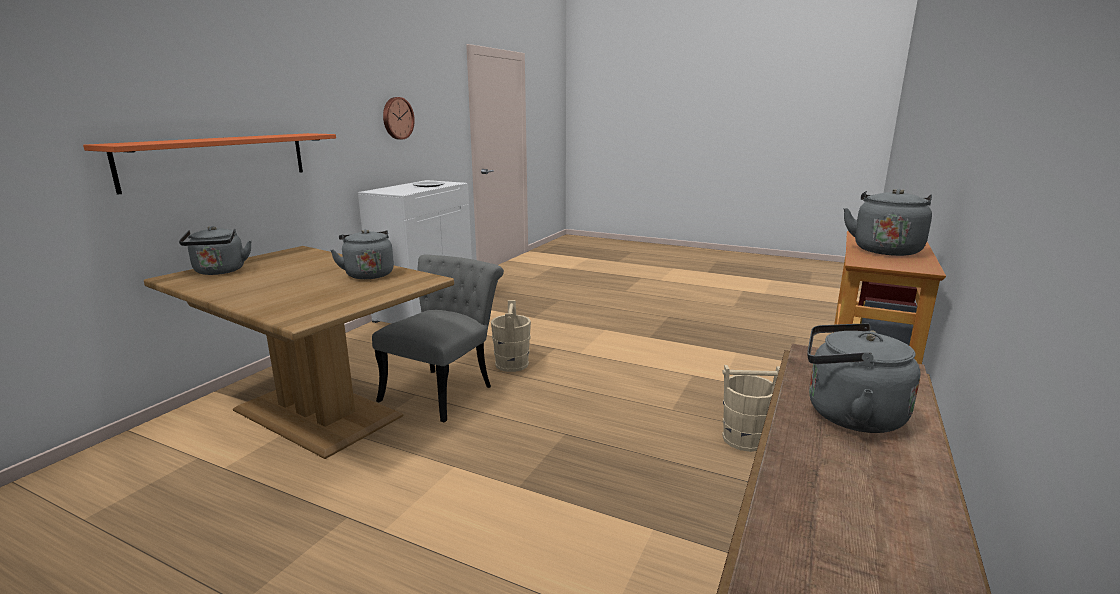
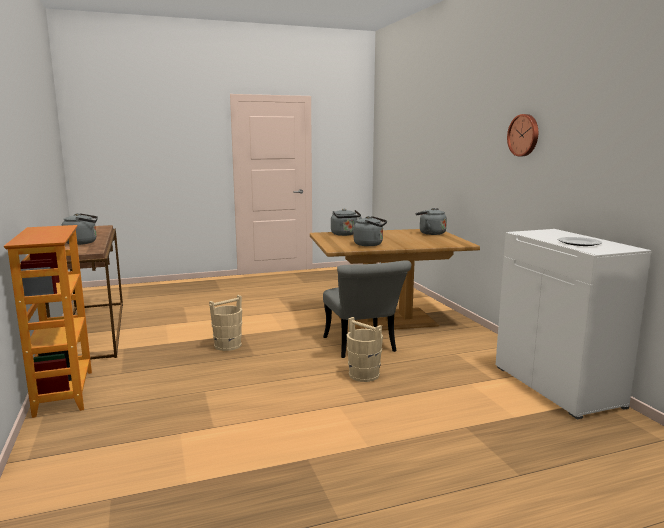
camera: 135 degrees right, 5 degrees down
(218, 160) = (478, 176): orange shelf -> none
(397, 118) = (623, 160): wall clock -> wall clock (524, 135)
(745, 439) = (138, 391): beige bucket -> beige bucket (227, 345)
(885, 249) = (46, 233): grey kettle -> grey kettle (345, 234)

